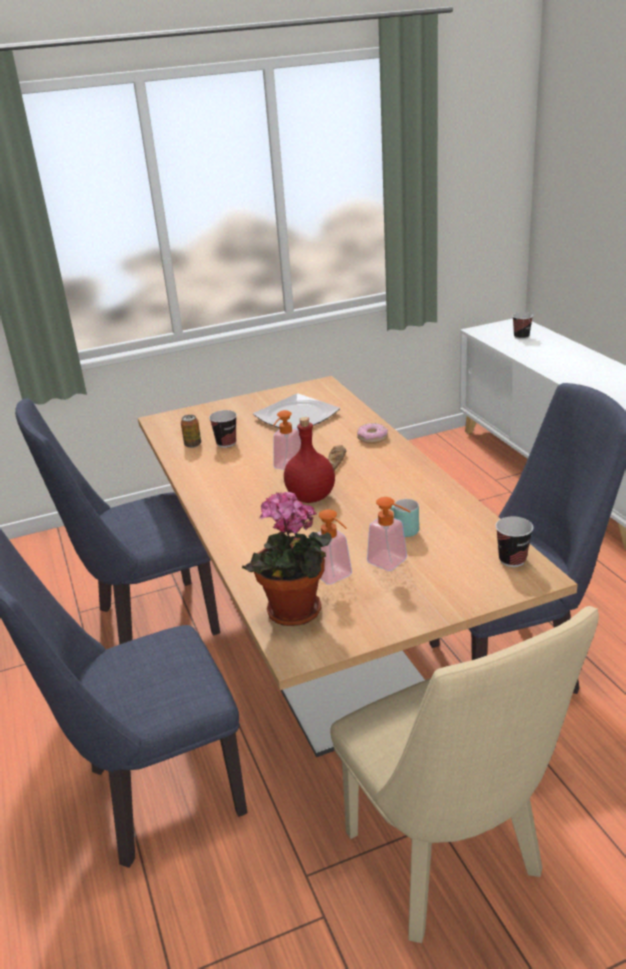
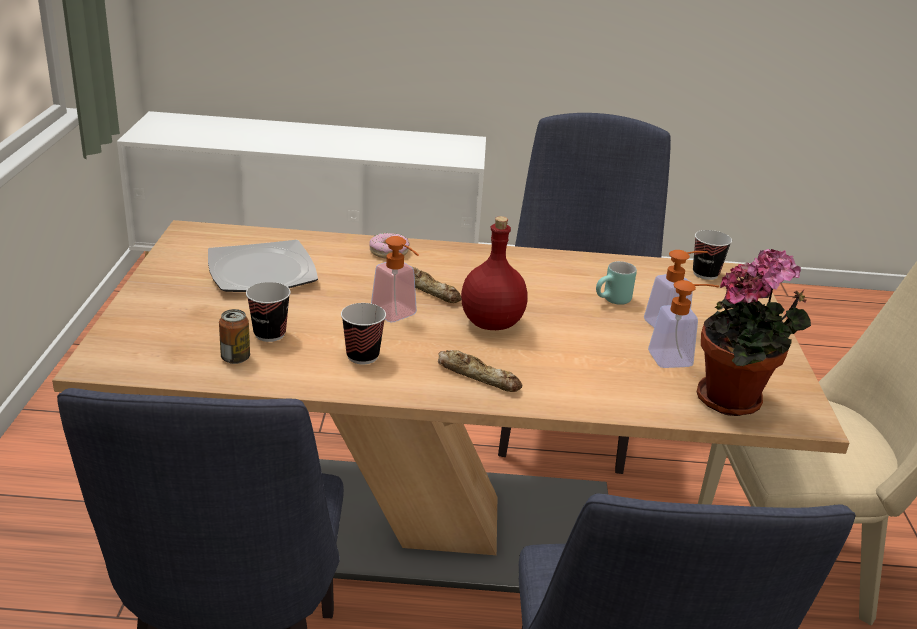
camera: 70 degrees left, 0 degrees up
(237, 512) = (478, 376): none -> bread
(521, 337) = (200, 129): cup -> cup (362, 356)

